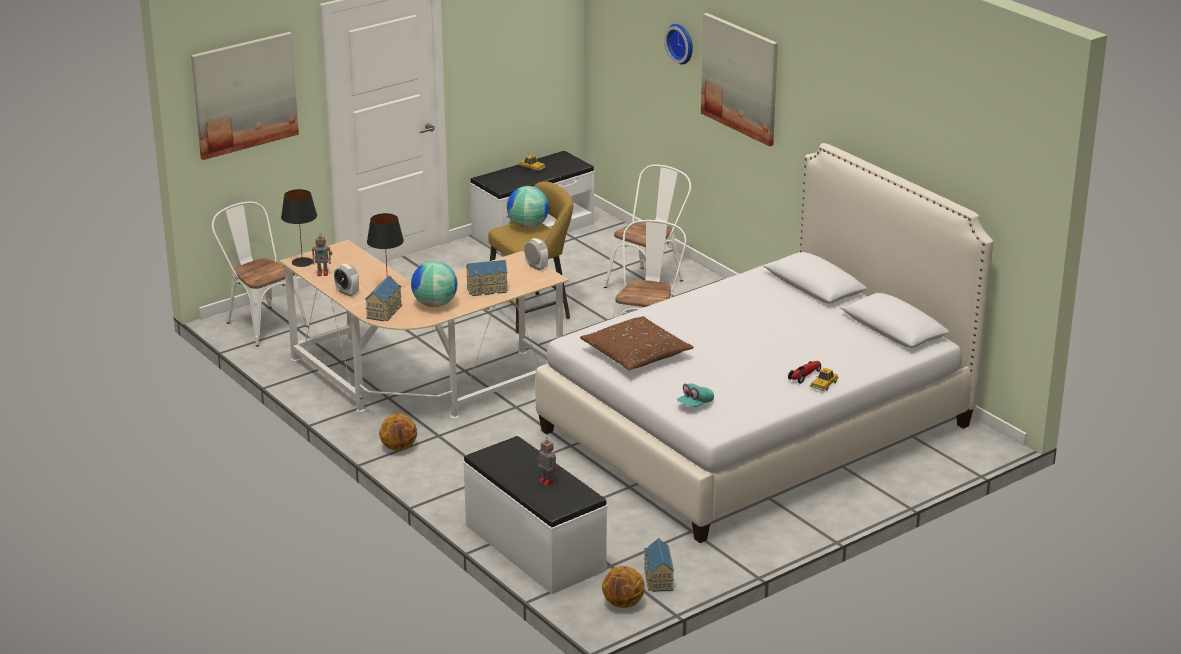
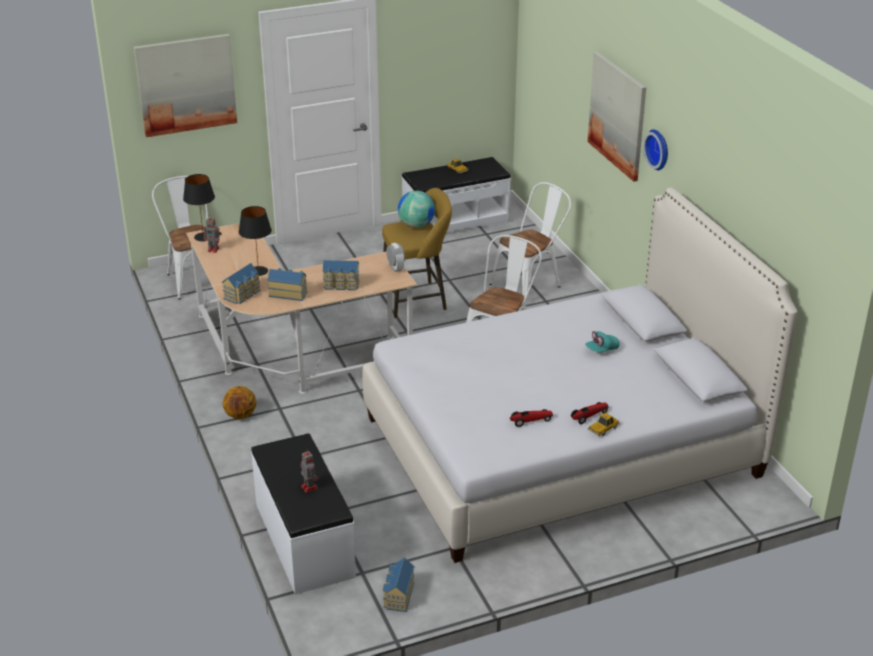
camera: 15 degrees right, 5 degrees up
(347, 292) = (222, 271): alarm clock -> none
(434, 304) = (288, 293): globe -> toy house
(623, 604) = (354, 618): basketball -> none
(636, 354) = (443, 368): brown pillow -> none
(681, 43) = (579, 76): wall clock -> wall clock (659, 149)
(695, 404) = (471, 431): turquoise cap -> turquoise cap (601, 349)
(749, 387) = (530, 420): none -> toy car

